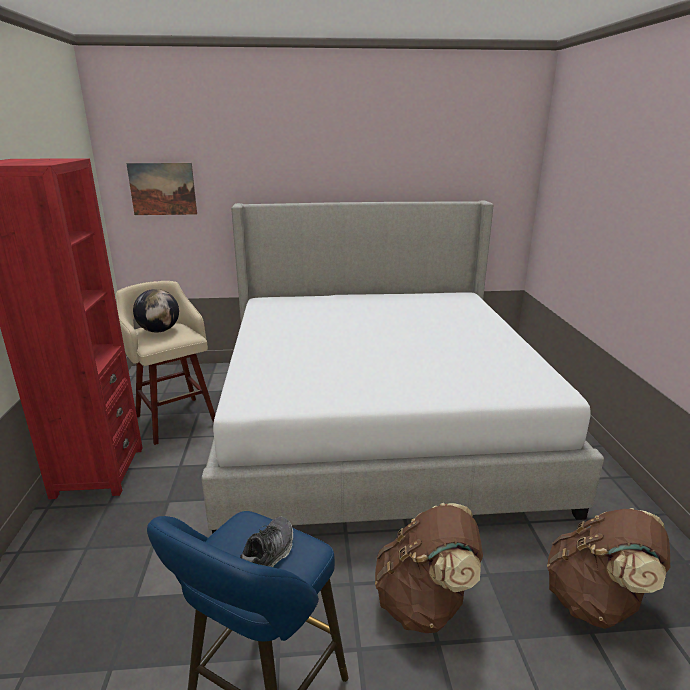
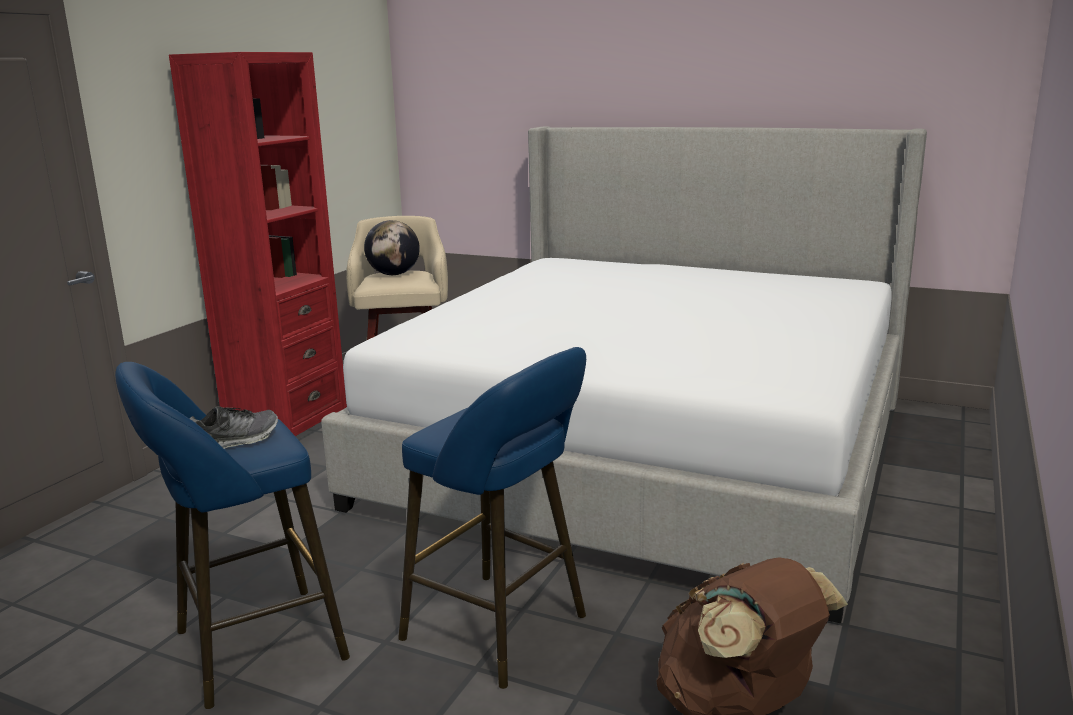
camera: 30 degrees right, 5 degrees down
(162, 189) = (461, 107): picture -> none
(424, 603) = (503, 631): brown backpack -> blue stool

